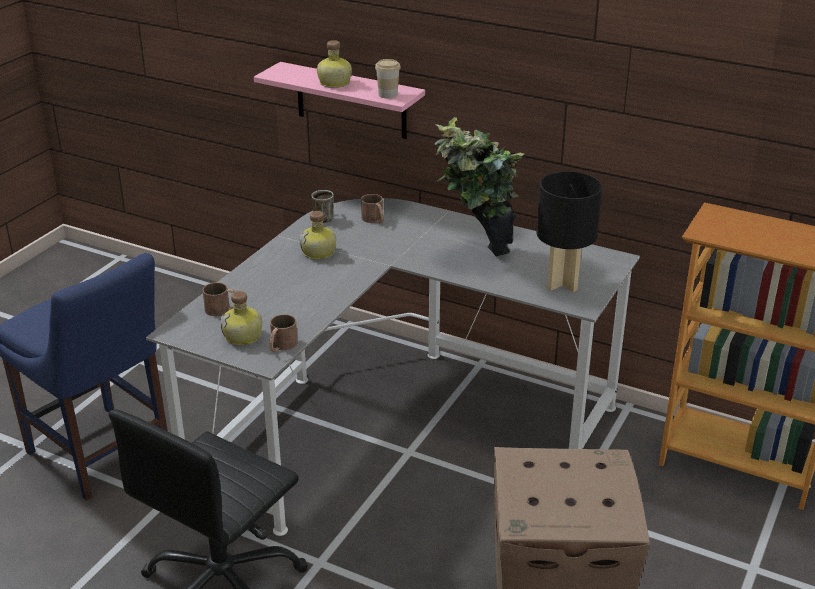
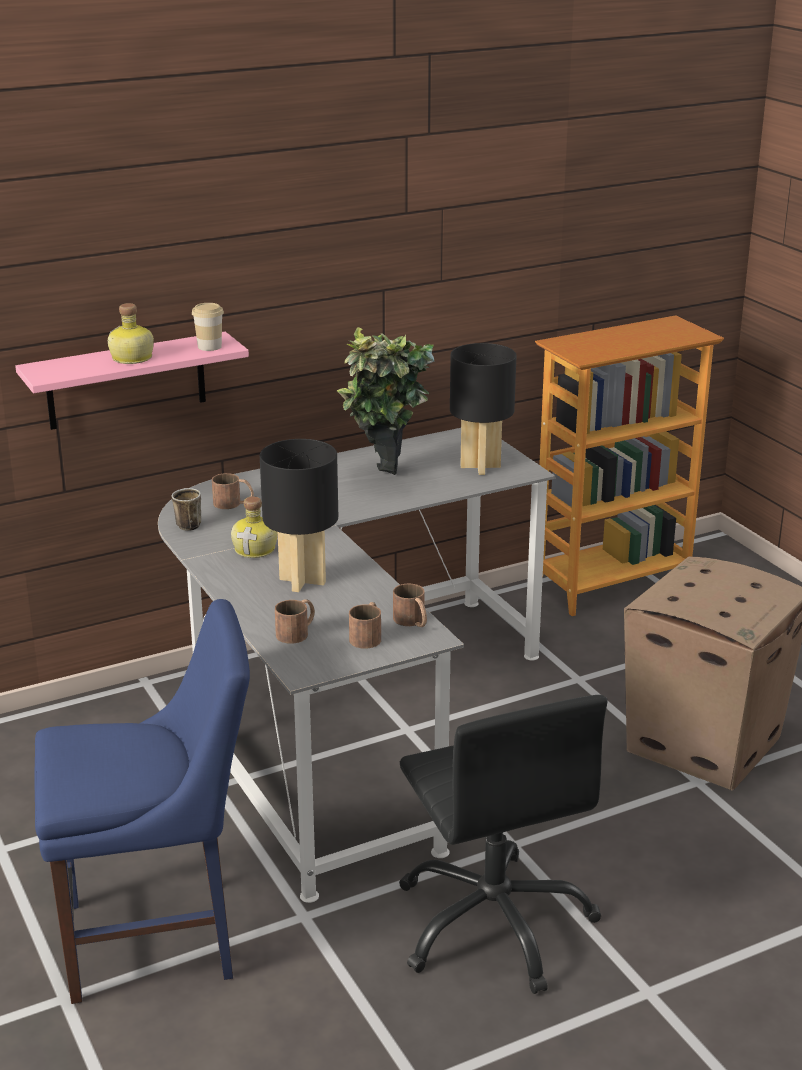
camera: 55 degrees left, 5 degrees down
(243, 336) = (368, 636): bottle -> brown mug
(293, 285) = (302, 581): none -> black table lamp

